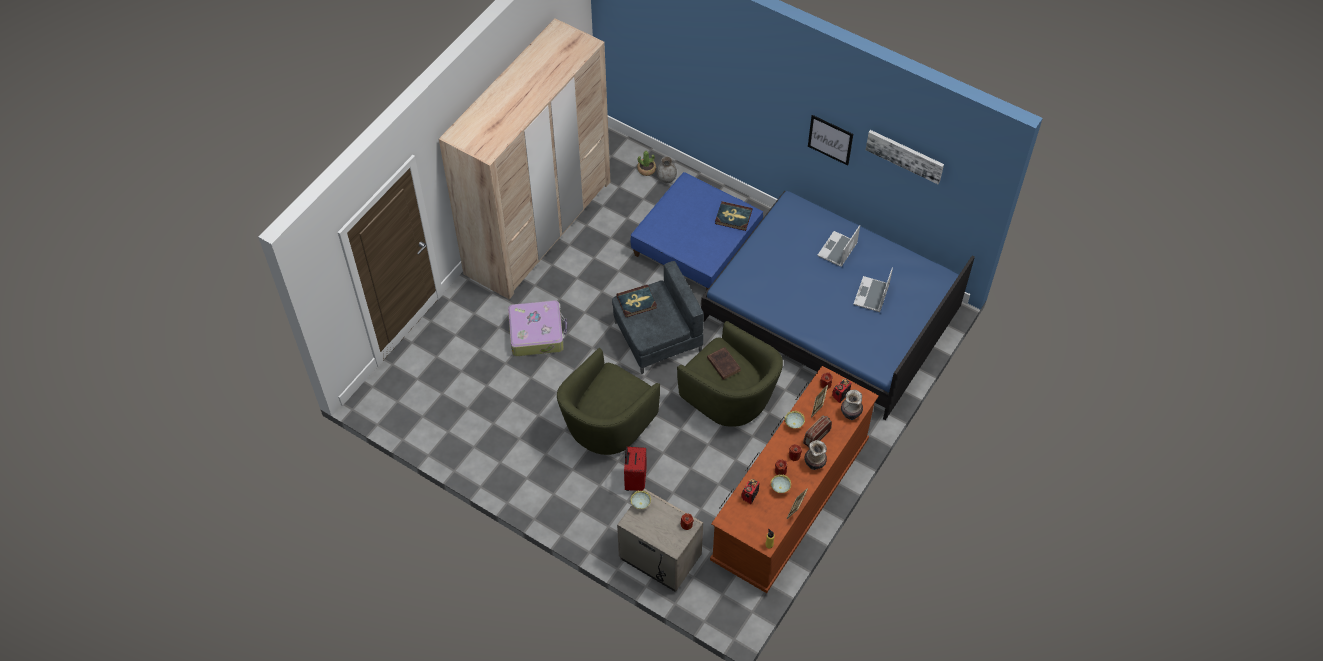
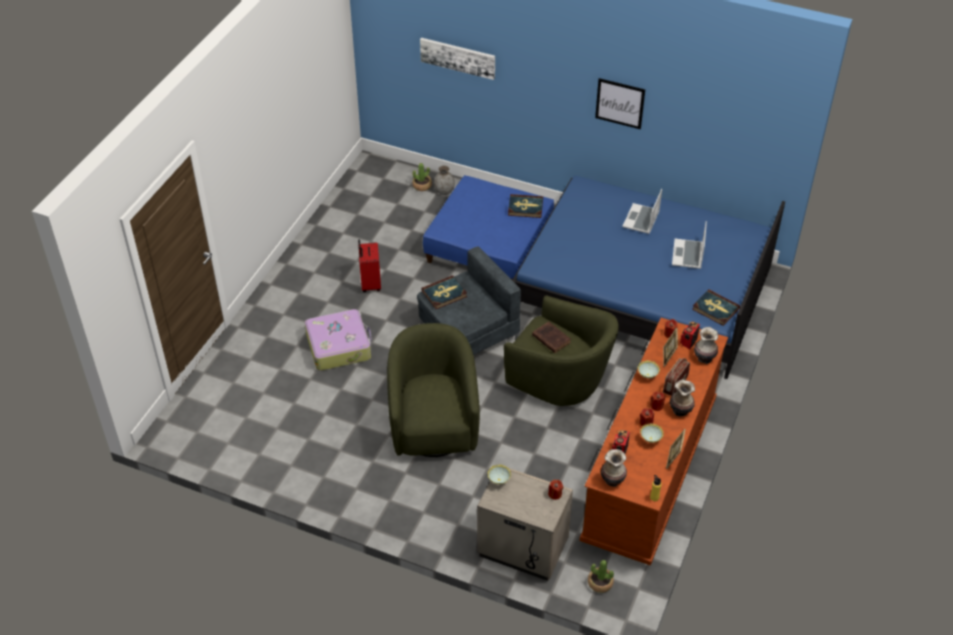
camera: 10 degrees left, 10 degrees down
(539, 227) = (321, 249): beige wardrobe -> none
(607, 425) = (434, 424): green armchair -> green armchair turned 150 degrees clockwise
(634, 480) = (476, 474): red suitcase -> red suitcase (370, 284)
(719, 601) = (600, 583): none -> potted plant
(737, 522) = (613, 480): none -> vase
(882, 357) = (715, 309): none -> book
(905, 155) = (703, 100): picture -> picture (458, 57)

